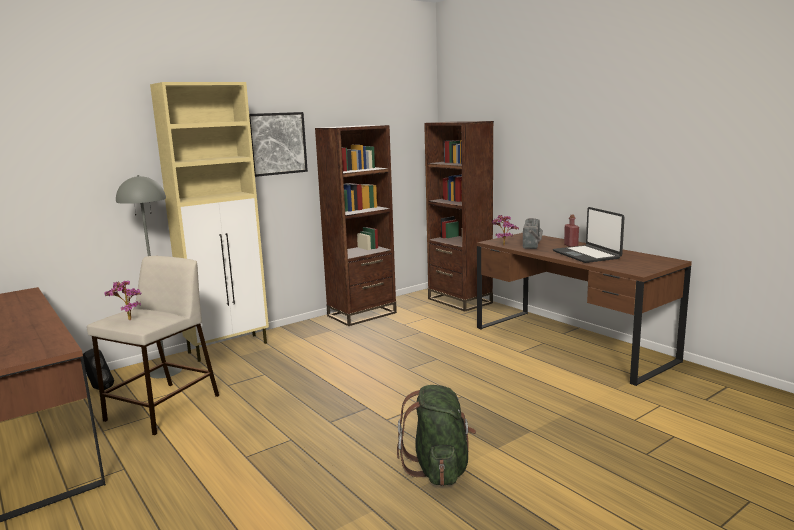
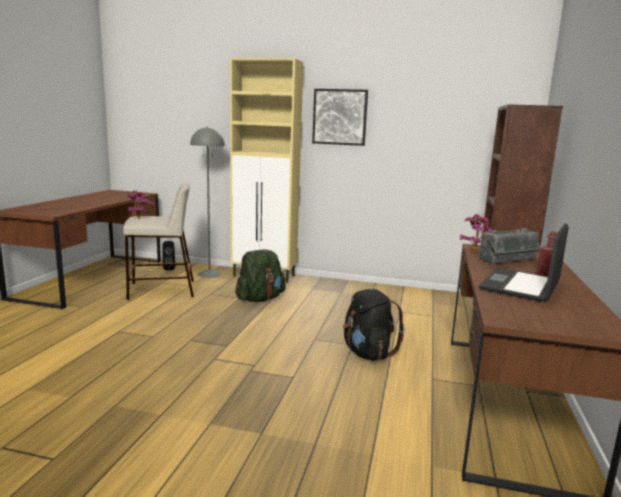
camera: 50 degrees right, 0 degrees up
(362, 314) = (389, 292): brown bookcase -> none
(439, 469) = (150, 405): green backpack -> green backpack (260, 299)
(457, 358) = (367, 353): none -> black backpack

